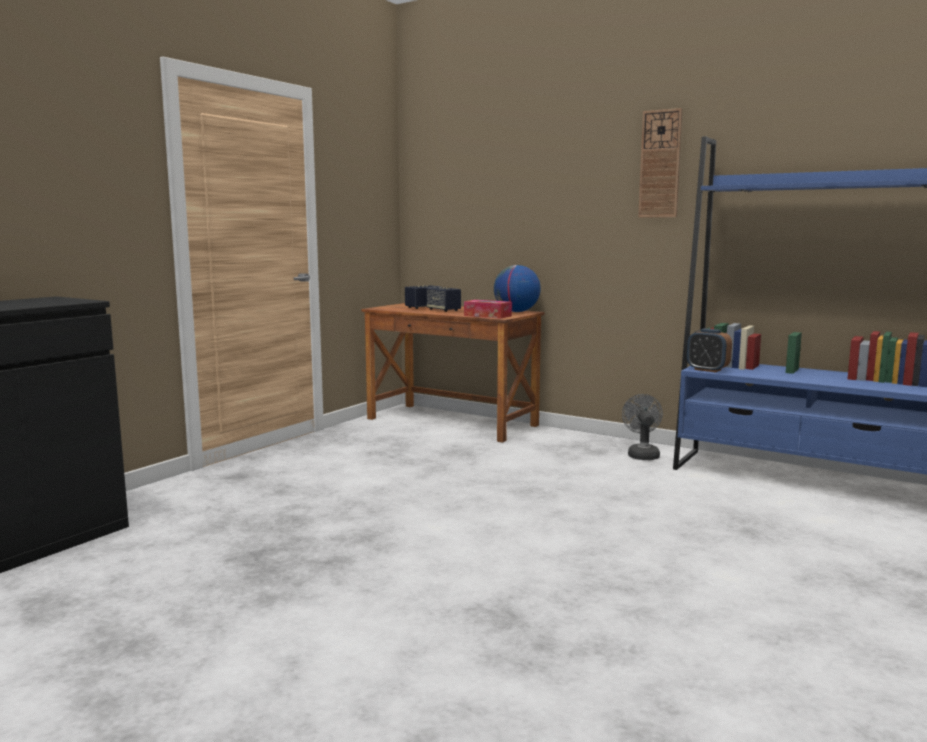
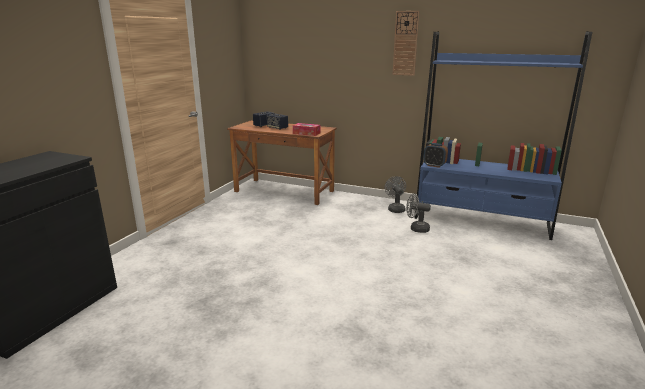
camera: 10 degrees left, 10 degrees up
(516, 312) = (321, 128): globe -> none
(671, 483) = (416, 228): none -> grey fan

